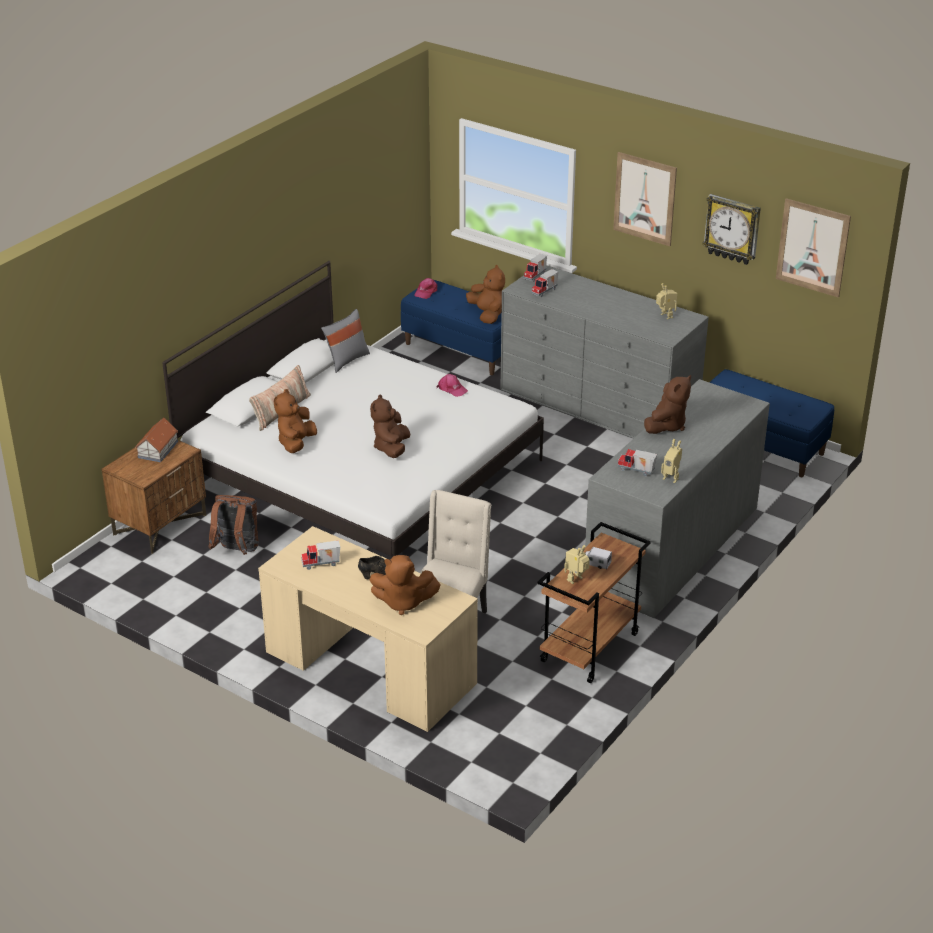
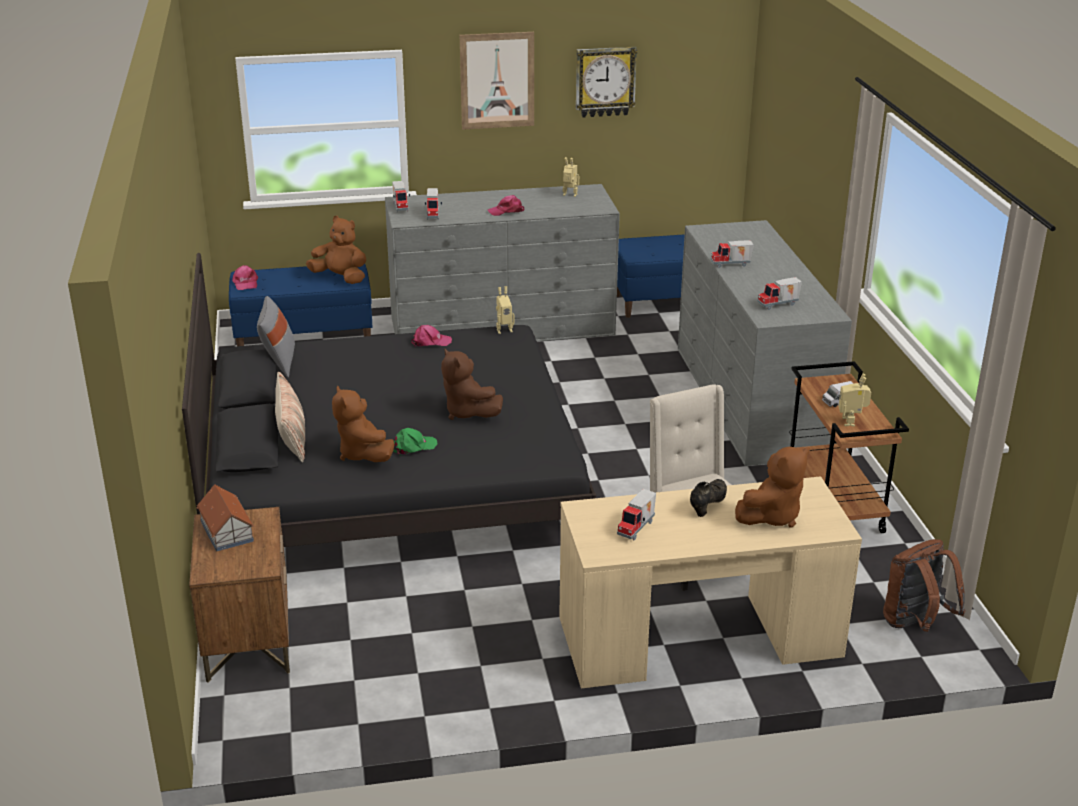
camera: 45 degrees left, 5 degrees down
(237, 551) = (382, 615): brown backpack -> brown backpack (915, 624)
(327, 453) = (413, 446): none -> green cap
(362, 474) = (390, 479): white bed -> black bed
(597, 310) = (506, 211): none -> pink cap
(666, 425) = (731, 265): brown plush toy -> toy truck
(671, 477) = (812, 297): toy robot -> toy robot (504, 329)
(812, 247) = (695, 72): picture -> none

